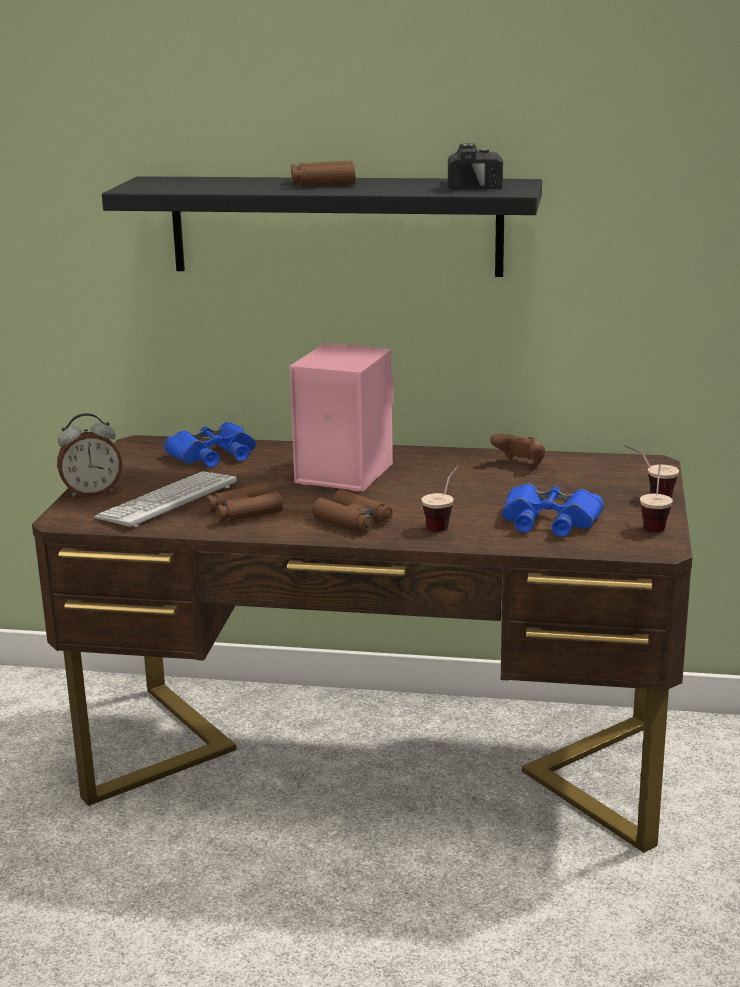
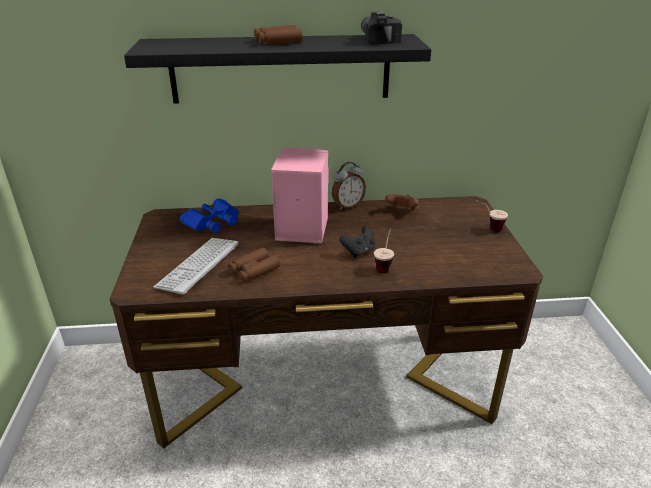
camera: 15 degrees left, 10 degrees up
(92, 493) = (143, 264): alarm clock -> alarm clock (347, 205)
(353, 520) = (327, 269): brown binoculars -> none
(415, 505) = (358, 251): none -> black game controller
(550, 521) = (445, 255): blue binoculars -> none
(655, 523) = (505, 250): cup -> none

